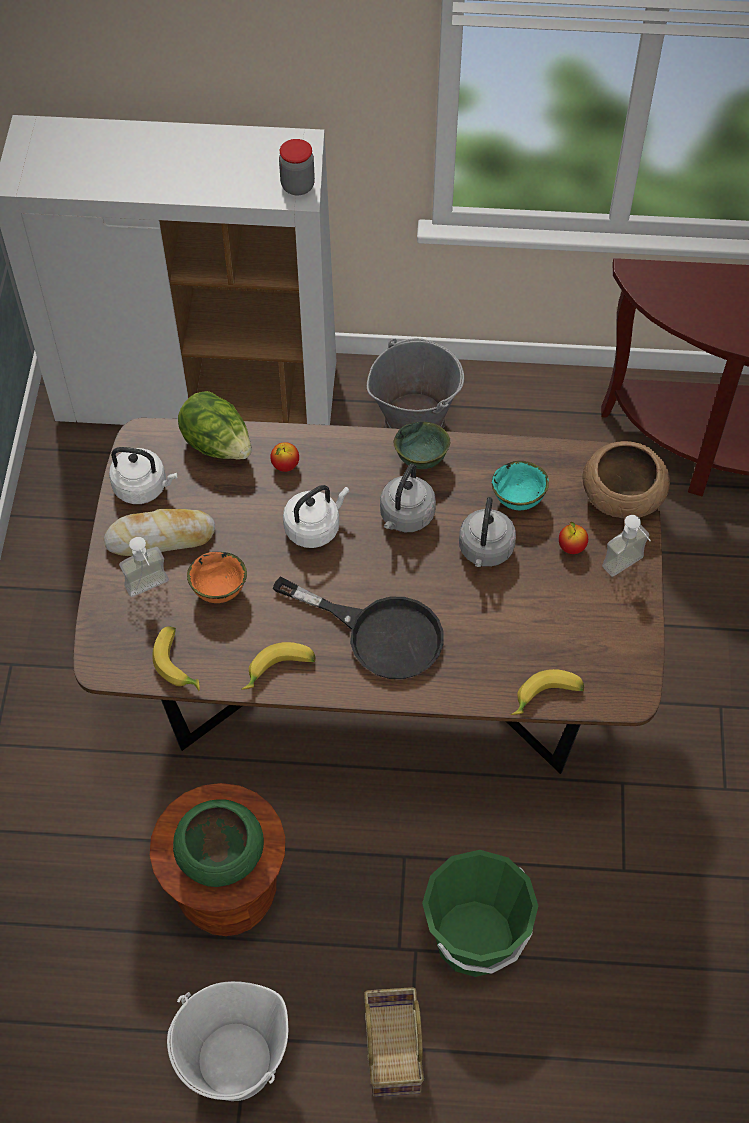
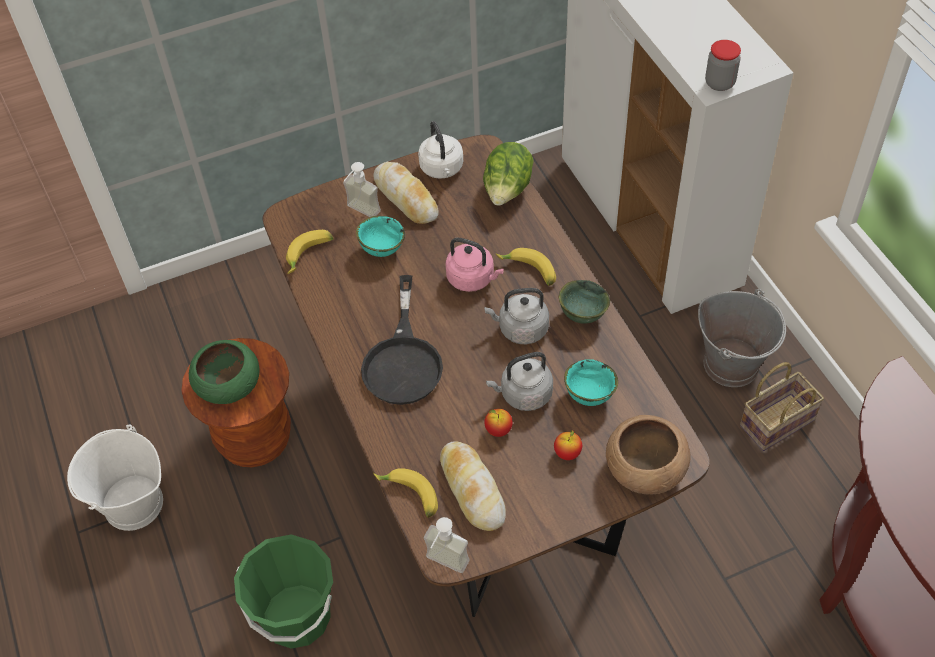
camera: 65 degrees right, 5 degrees down
(218, 591) = (381, 249): orange bowl -> turquoise bowl
(279, 671) = (334, 314): banana -> banana (528, 272)
(285, 465) = (517, 236): apple -> apple (498, 430)
(314, 527) = (473, 279): white kettle -> pink kettle
(391, 1047) = (184, 598): basket -> basket (777, 421)
(568, 642) = (472, 489): none -> bread
(628, 568) = (574, 504): soap dispenser -> soap dispenser (443, 566)

